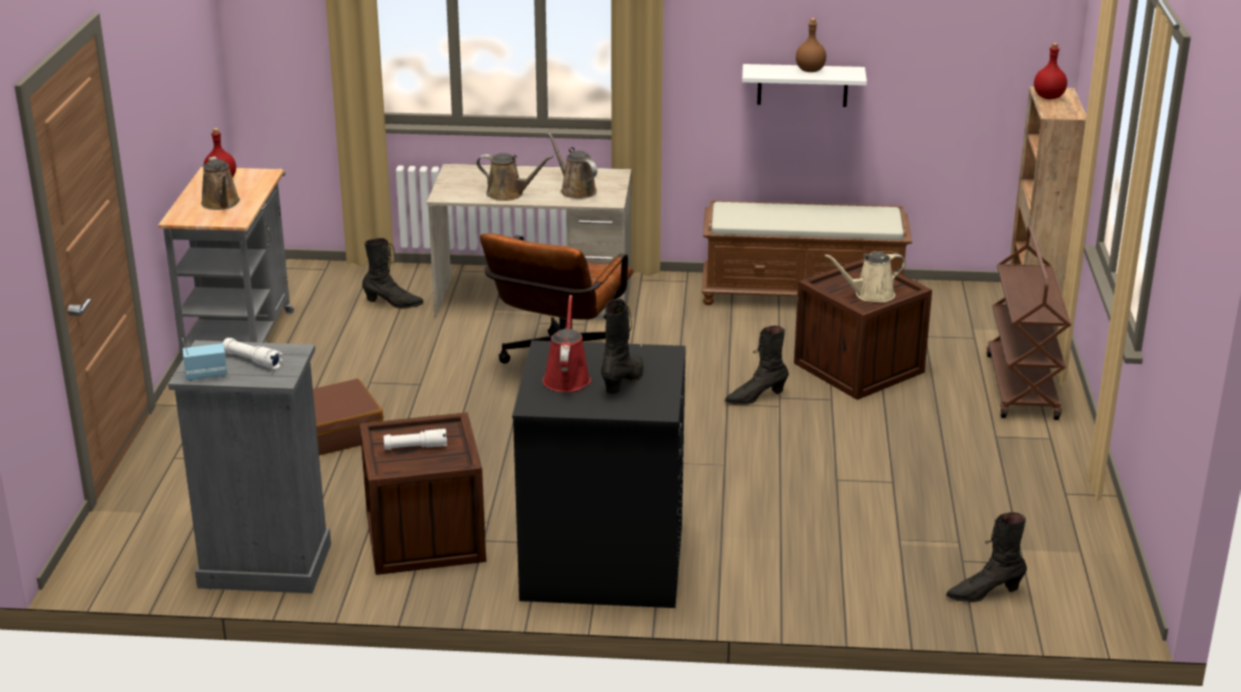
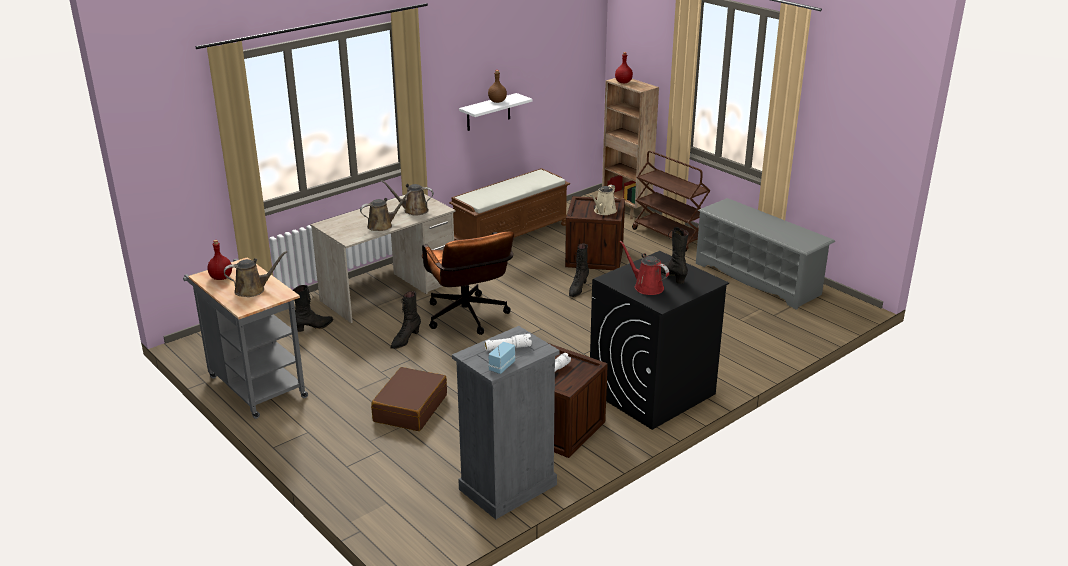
camera: 45 degrees left, 0 degrees up
(221, 204) = (253, 289): brown watering can -> brown watering can turned 45 degrees counterclockwise
(984, 593) = (803, 323): black boot -> black boot (405, 340)
(1041, 504) = (758, 279): none -> grey shoe rack

